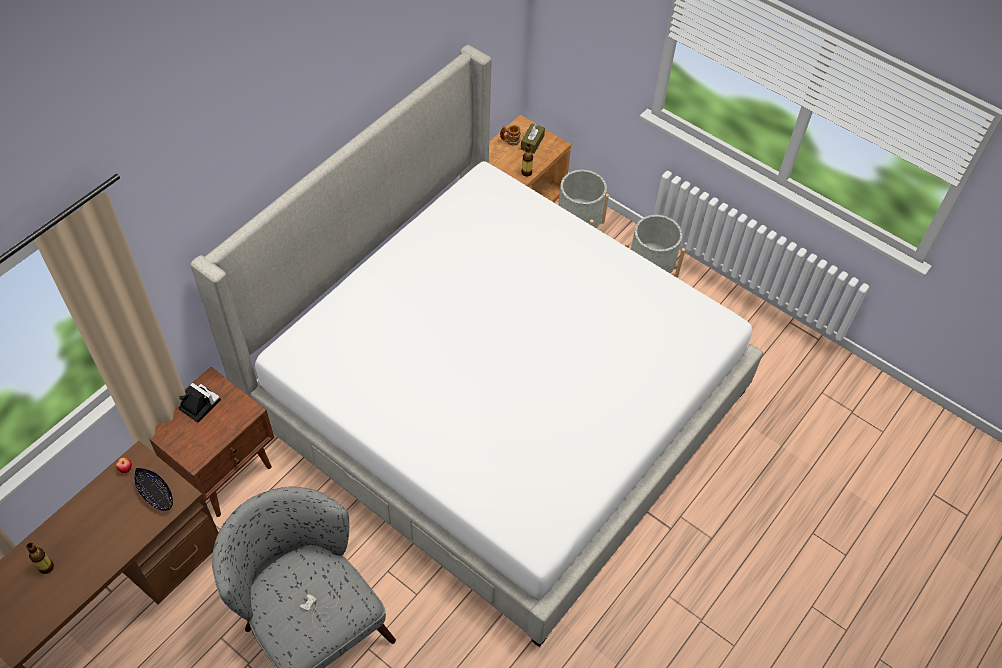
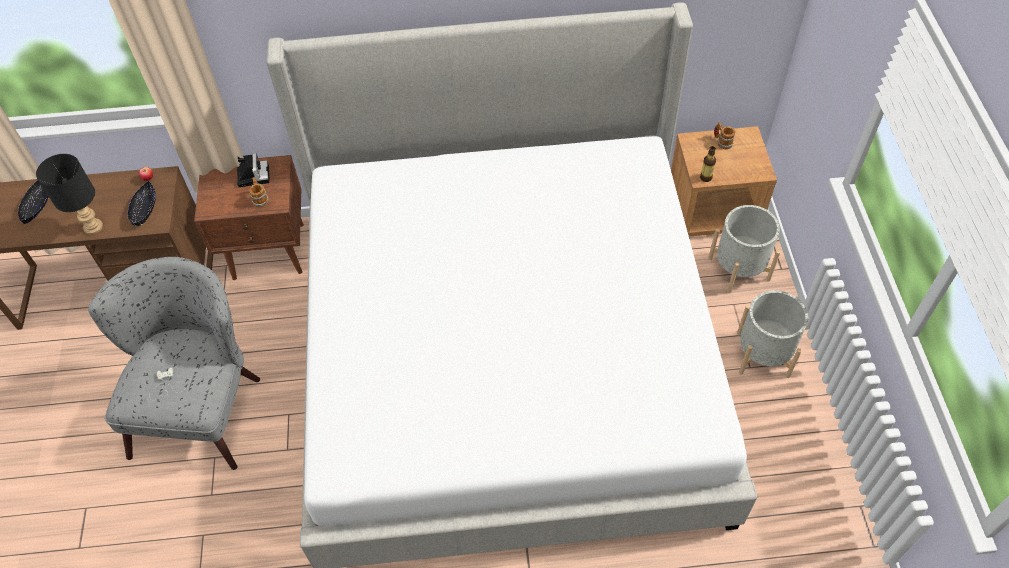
camera: 50 degrees right, 0 degrees up
(46, 567) = (37, 206): bottle -> black bowl
(126, 542) = (92, 227): none -> black table lamp
(229, 417) = (260, 199): none -> mug
(532, 142) = (741, 156): brown tissue box -> none

